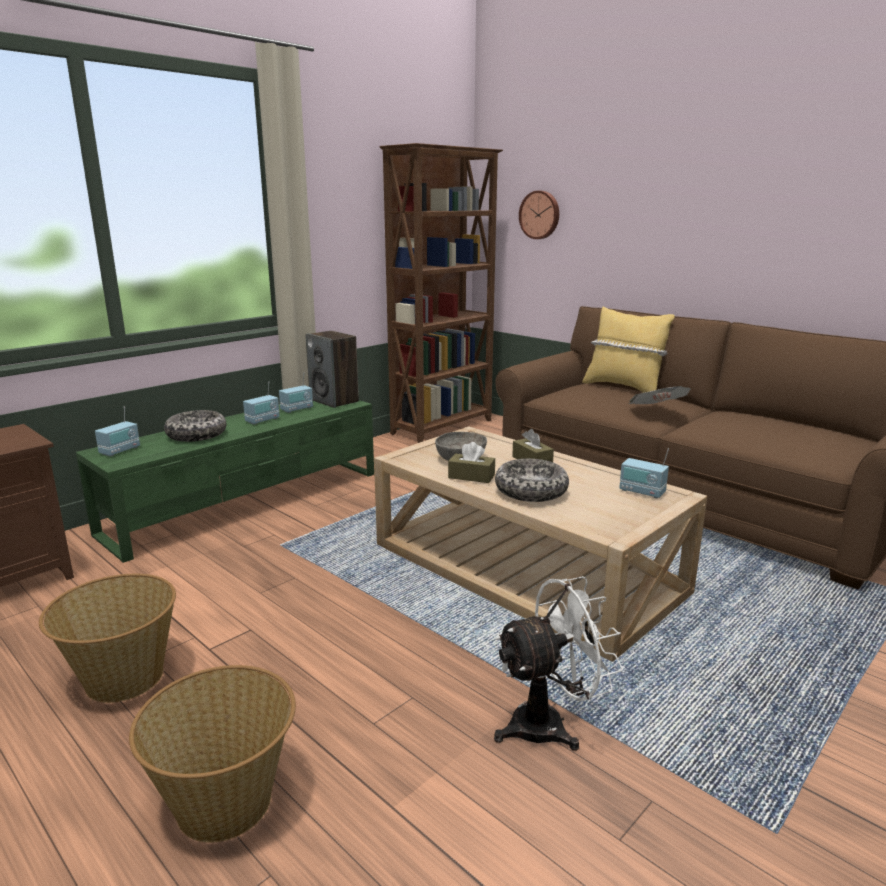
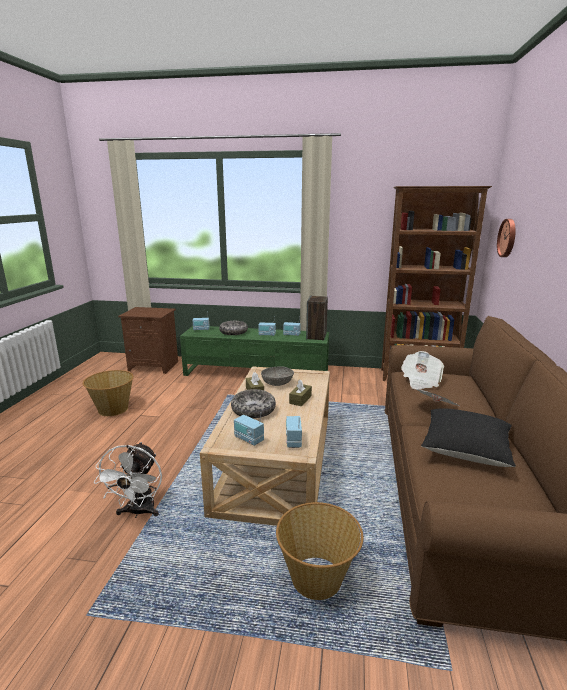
camera: 55 degrees right, 0 degrees up
(226, 801) = (58, 455): basket -> basket (317, 578)
(549, 724) = (138, 512): white fan -> white fan turned 60 degrees clockwise
(582, 397) = (420, 381): none -> newspaper
(613, 514) = (248, 439): none -> radio
(623, 387) = (474, 387): yellow pillow -> none
(750, 427) = (465, 450): none -> black pillow

